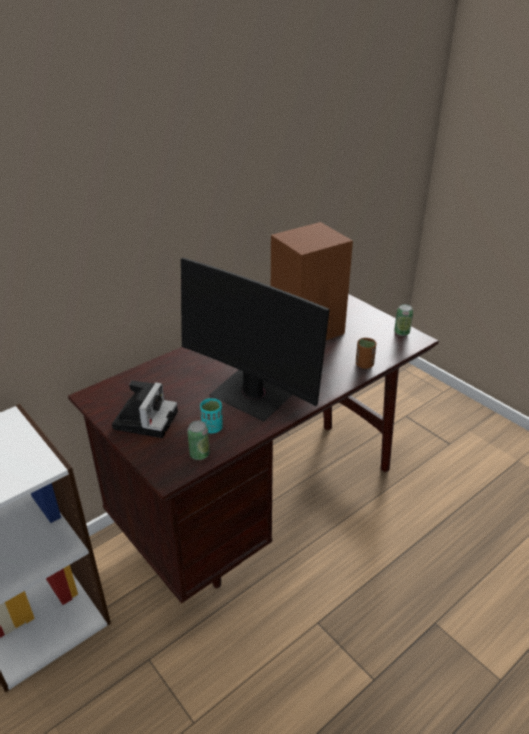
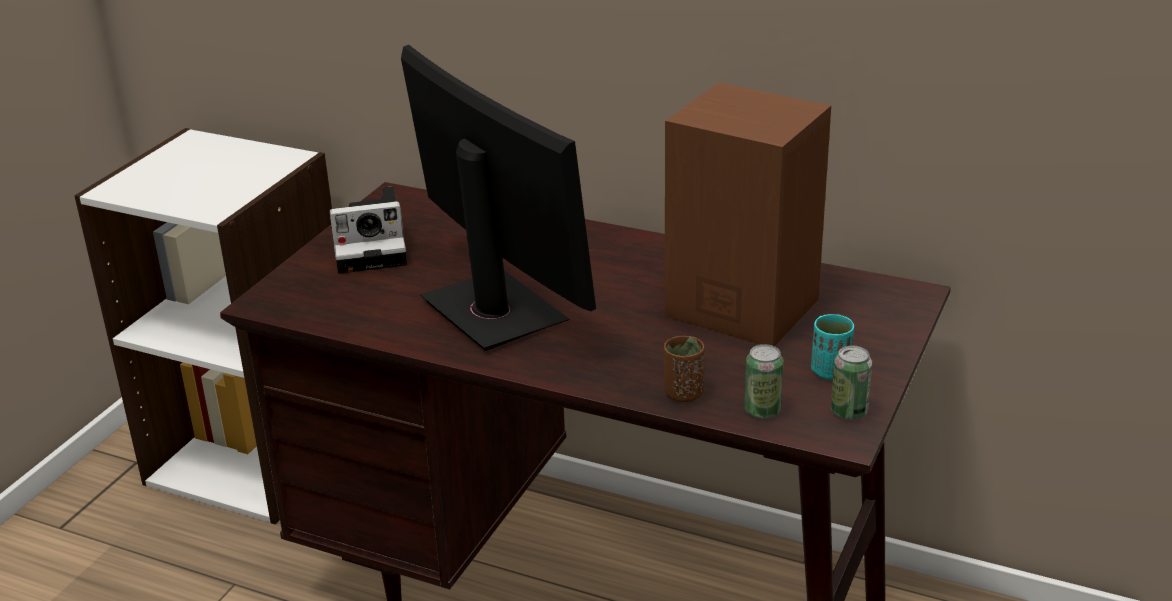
camera: 65 degrees right, 5 degrees down
(199, 454) = (320, 311): can -> can (762, 410)
(212, 428) = (386, 303): turquoise cup -> turquoise cup (830, 371)
(252, 395) = (493, 311): monitor -> monitor turned 135 degrees clockwise

